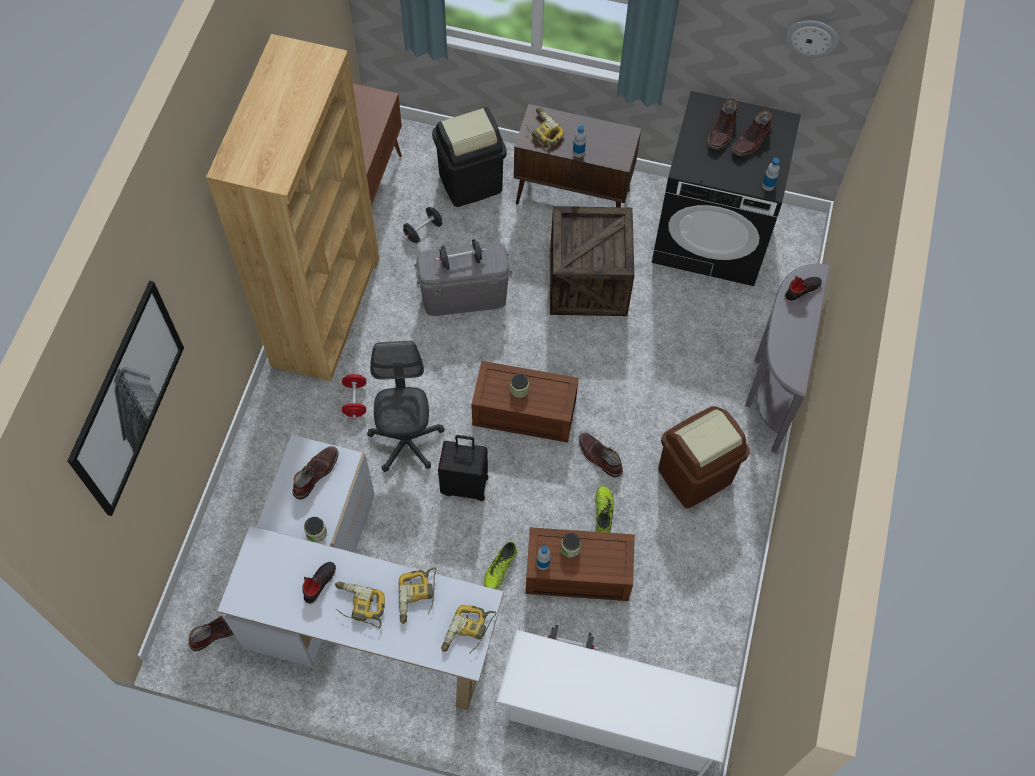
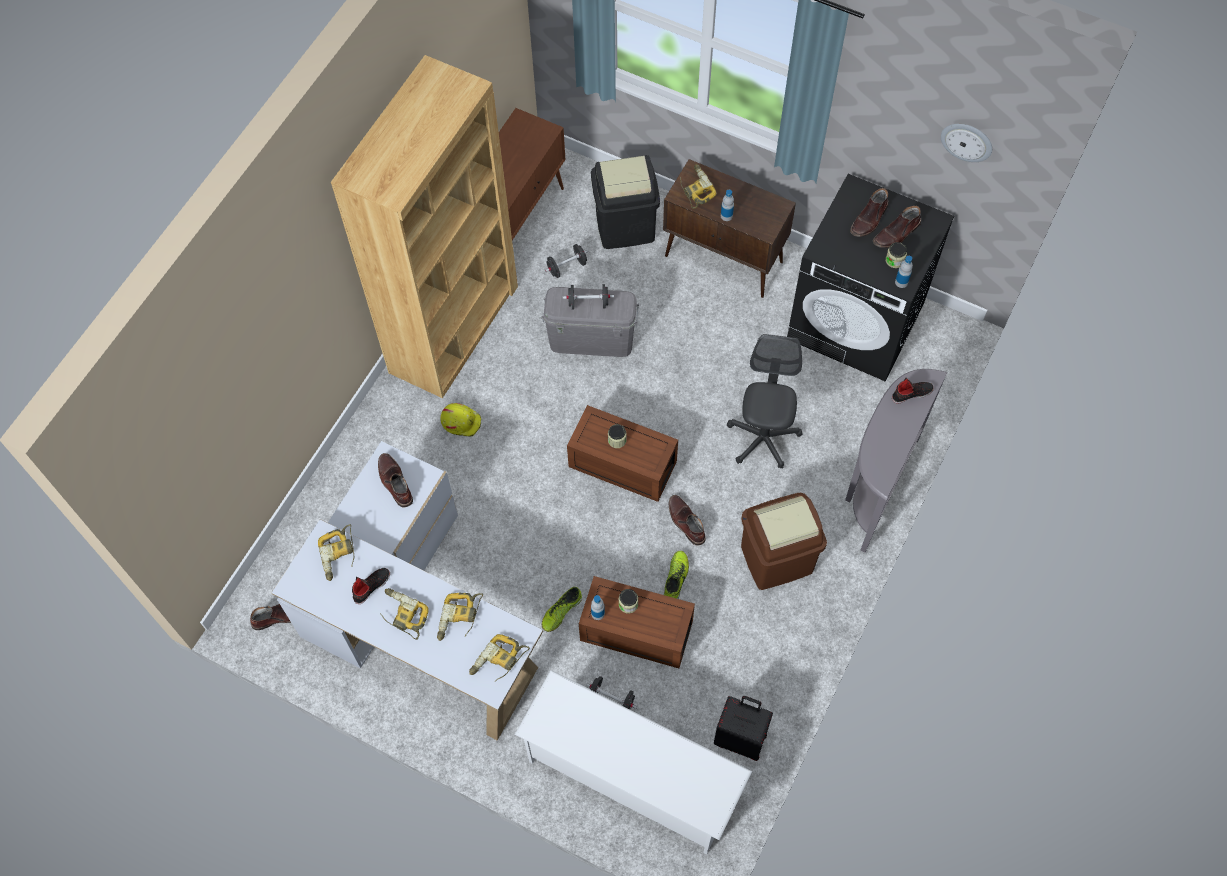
camera: 15 degrees right, 0 degrees up
(127, 399) = (217, 376): picture -> none
(278, 558) = (339, 555): none -> power drill
(315, 473) = (394, 482): brown boot -> brown boot turned 75 degrees counterclockwise
(316, 533) = (382, 539): jar -> jar (894, 260)
(355, 400) = (461, 421): red dumbbell -> yellow hard hat
(406, 441) = (500, 470): grey office chair -> grey office chair (763, 438)
(465, 484) = (547, 523): black suitcase -> black suitcase (741, 738)
(588, 282) = (718, 347): crate -> none

